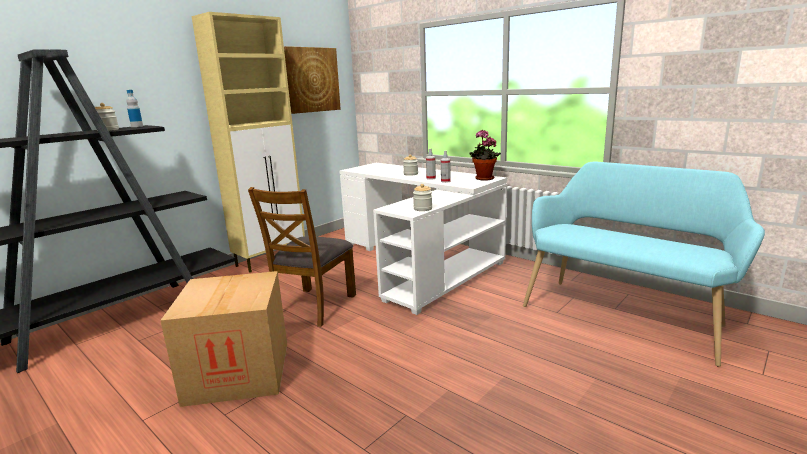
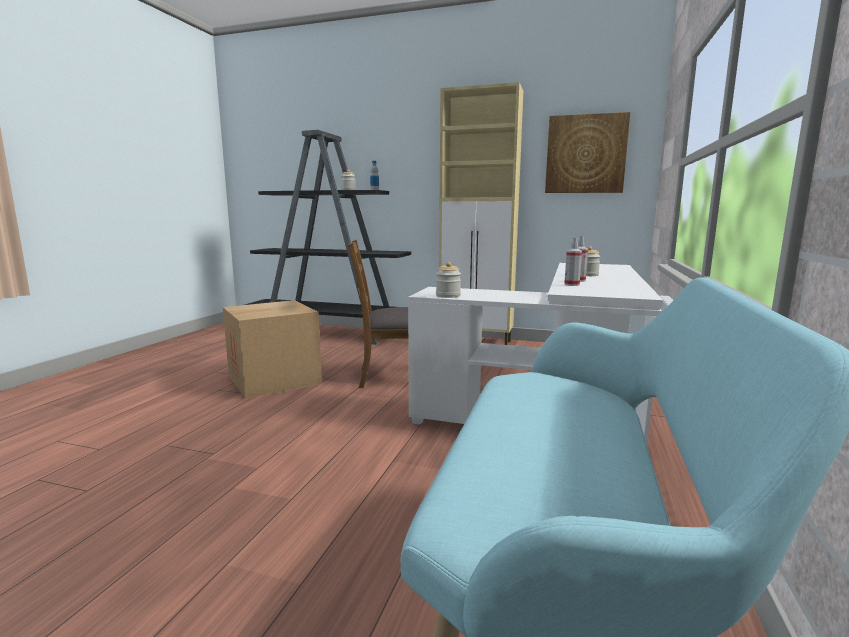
camera: 65 degrees right, 5 degrees down
(483, 179) = (621, 293): potted plant -> none

